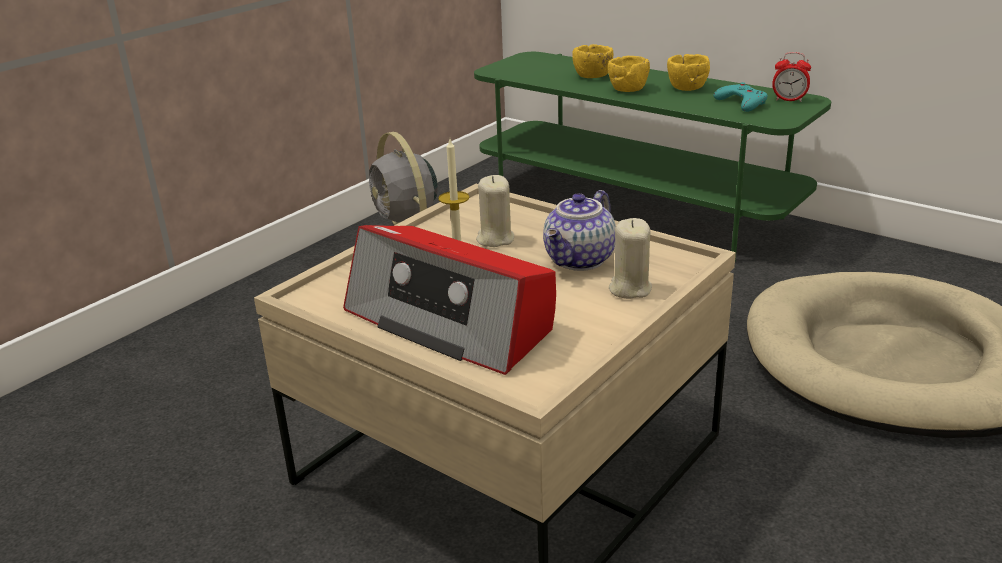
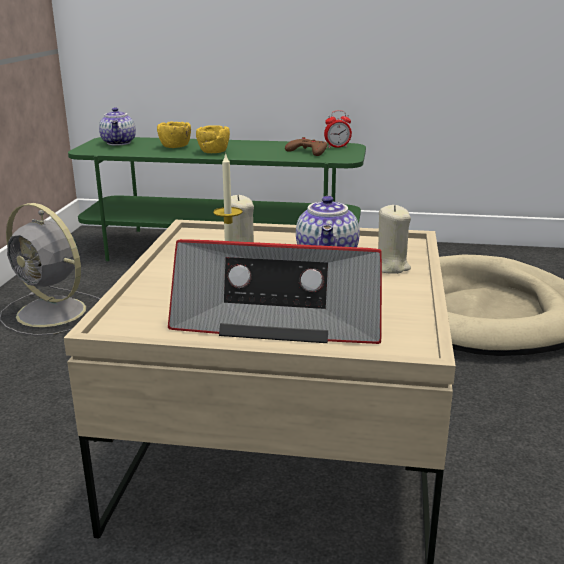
camera: 30 degrees left, 5 degrees down
(538, 63) = (119, 143): none -> teapot
(686, 87) = (256, 147): yellow bowl -> none
(741, 103) = (308, 151): turquoise game controller -> brown game controller

